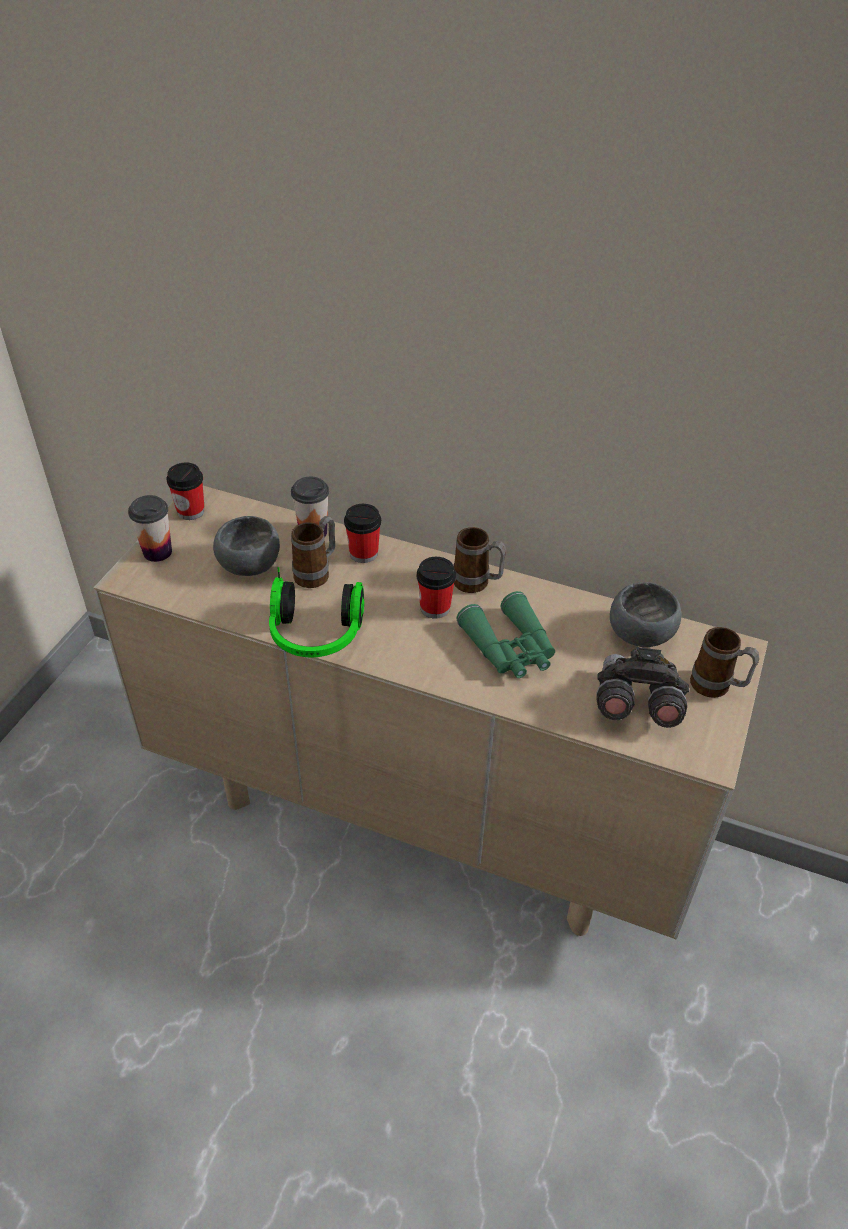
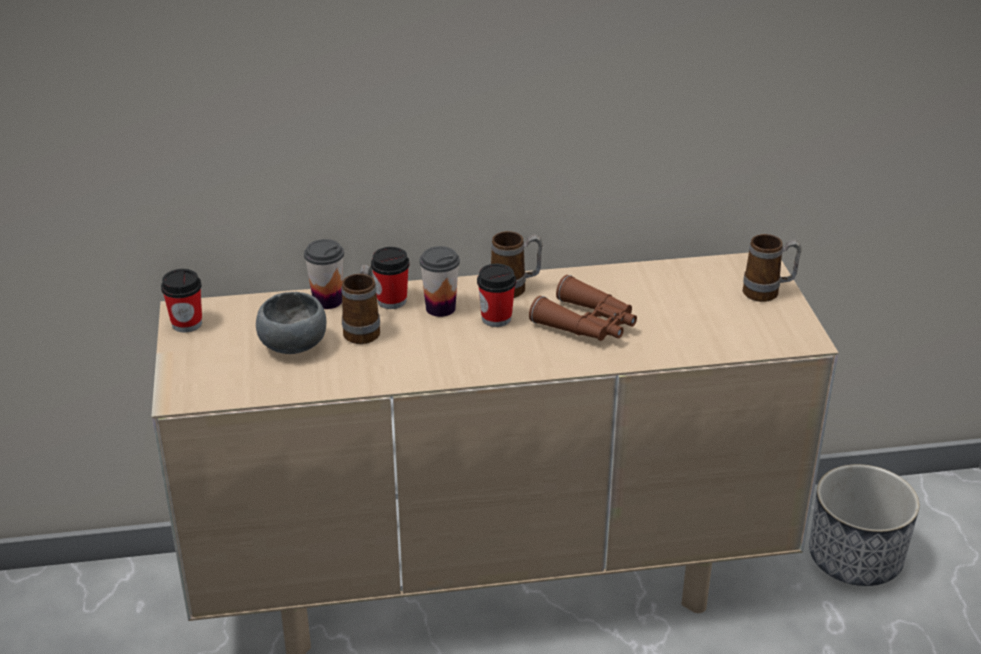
camera: 30 degrees left, 10 degrees down
(157, 552) = (188, 366): cup -> cup (440, 308)
(315, 636) = (412, 375): headphones -> none
(510, 648) = (587, 324): green binoculars -> brown binoculars
(635, 705) = (720, 326): grey binoculars -> none
(642, 635) = (681, 278): grey bowl -> none
(765, 956) = (855, 558): none -> planter

